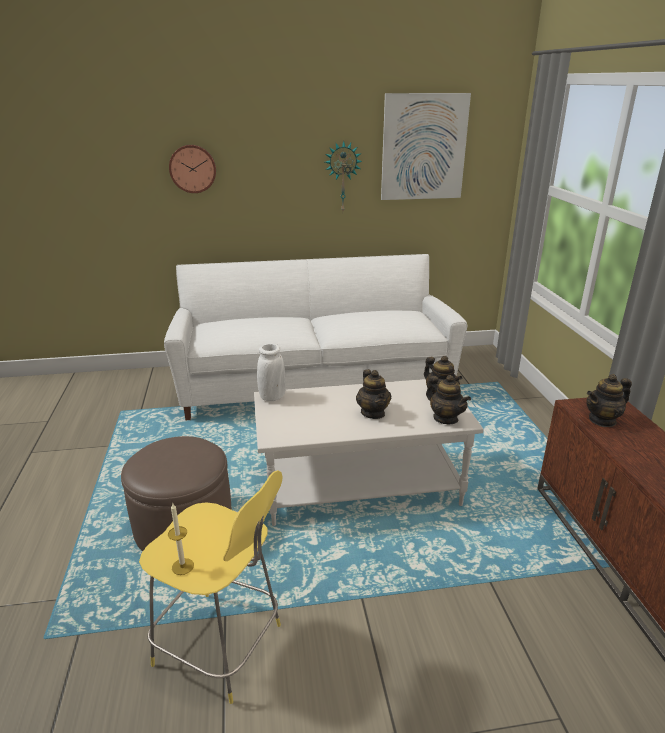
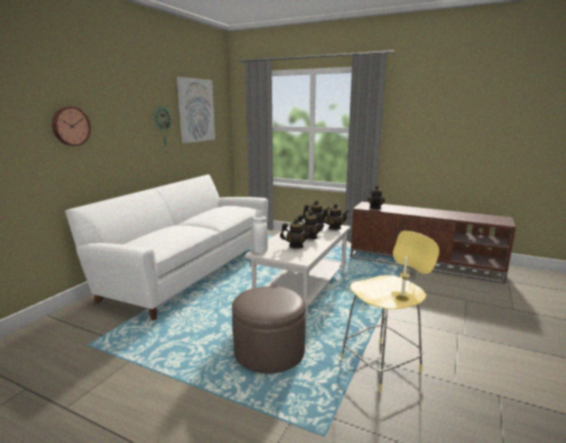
camera: 55 degrees left, 10 degrees down
(321, 415) = (296, 246): none -> teapot

